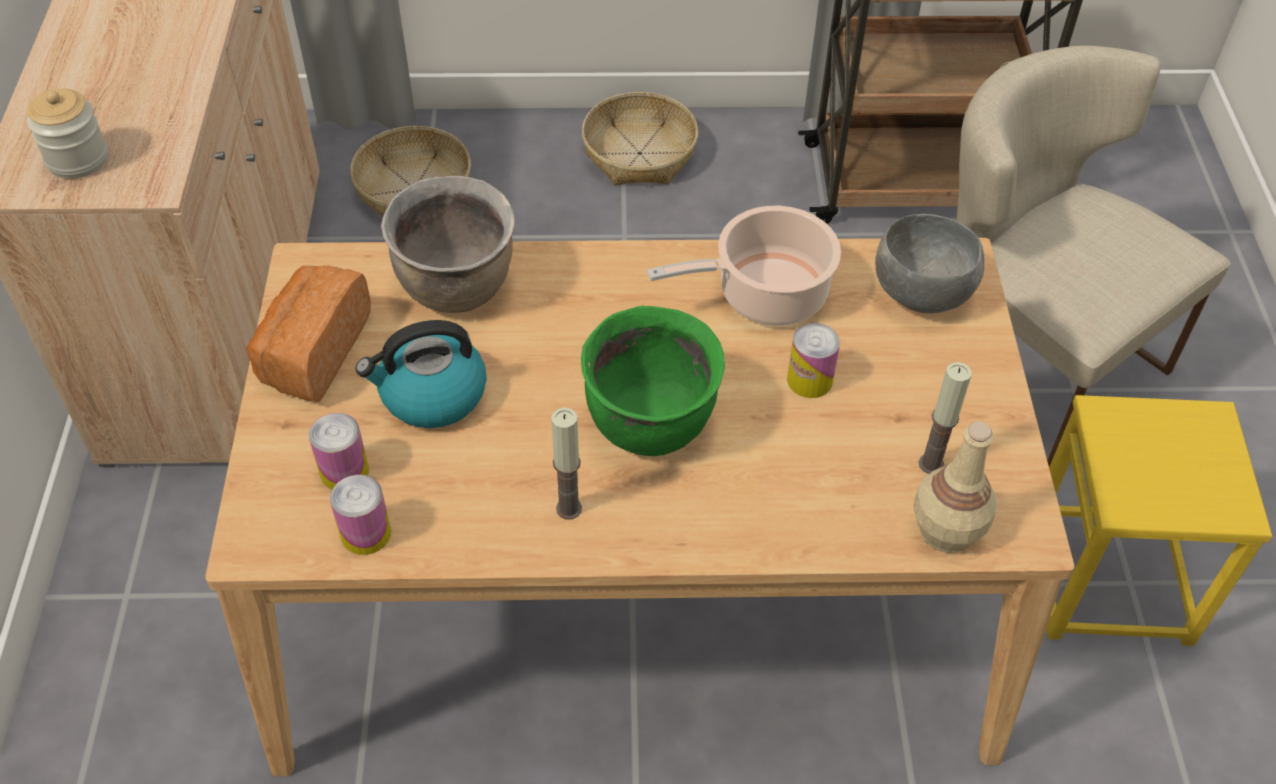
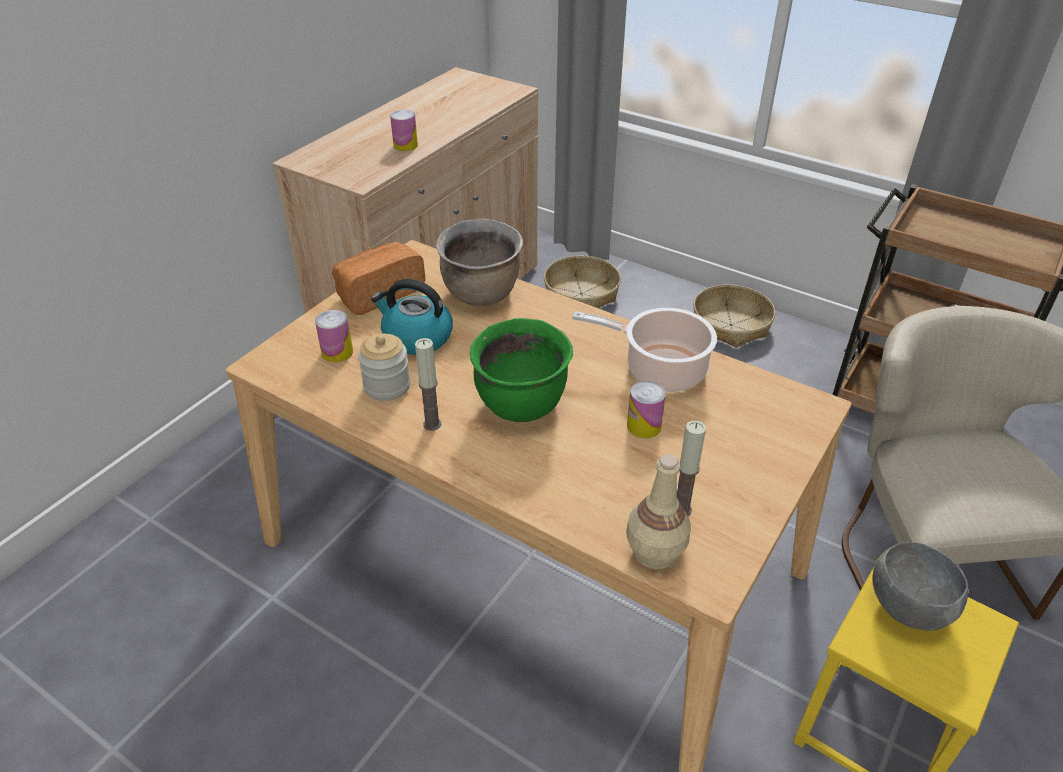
camera: 35 degrees right, 10 degrees down
(77, 159) = (340, 160): jar -> jar (387, 386)
(366, 533) = (317, 385): can -> can (405, 145)
(921, 297) = (767, 414): grey bowl -> grey bowl (907, 610)

